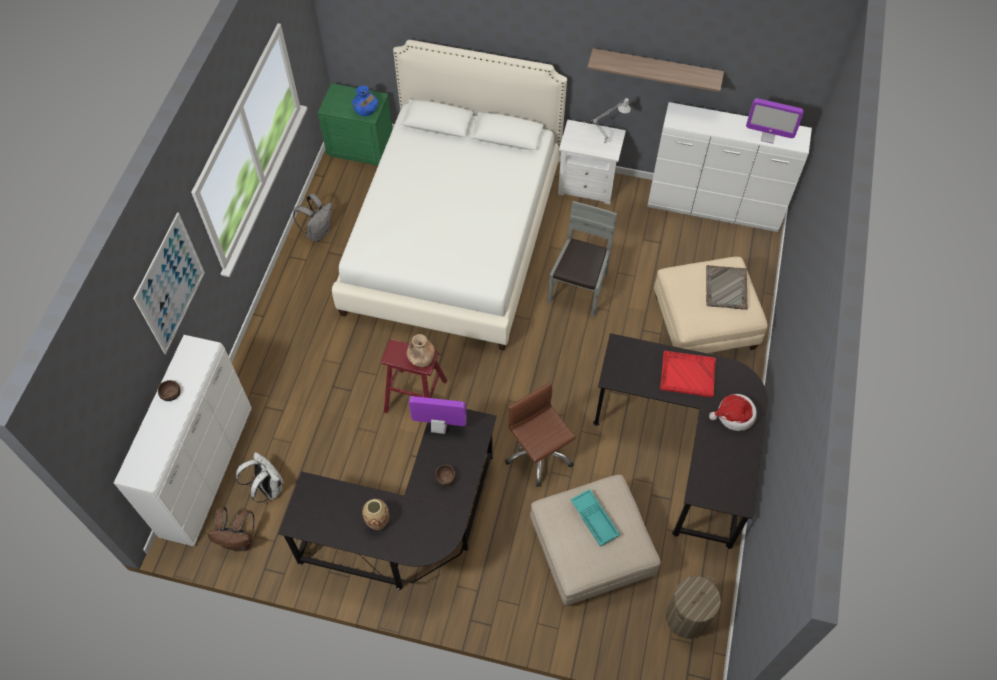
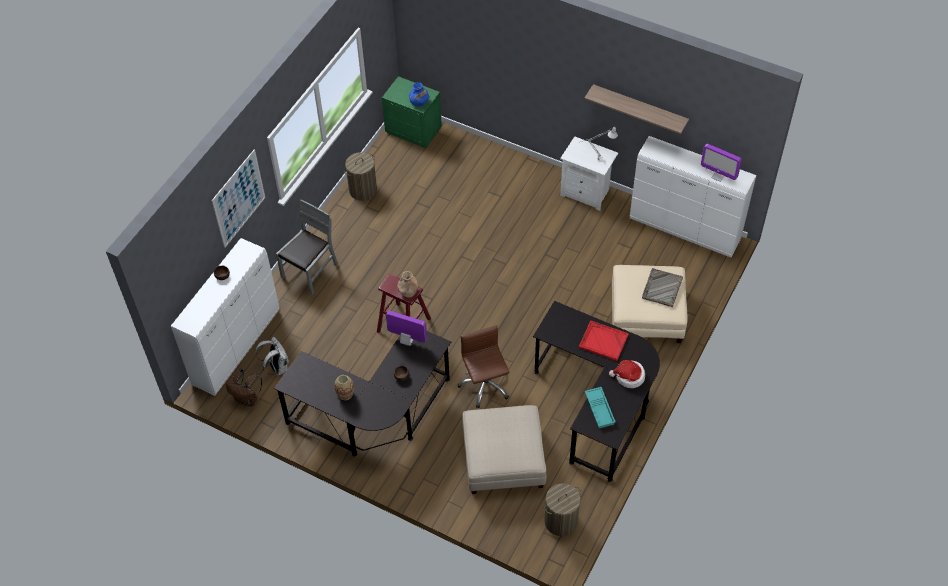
camera: 15 degrees right, 5 degrees down
(318, 232) = (363, 190): grey backpack -> laundry basket
(454, 237) = (467, 213): white bed -> none
(579, 287) = (554, 270): grey chair -> grey chair (310, 271)
(595, 519) = (505, 431): turquoise tray -> turquoise tray (600, 409)

